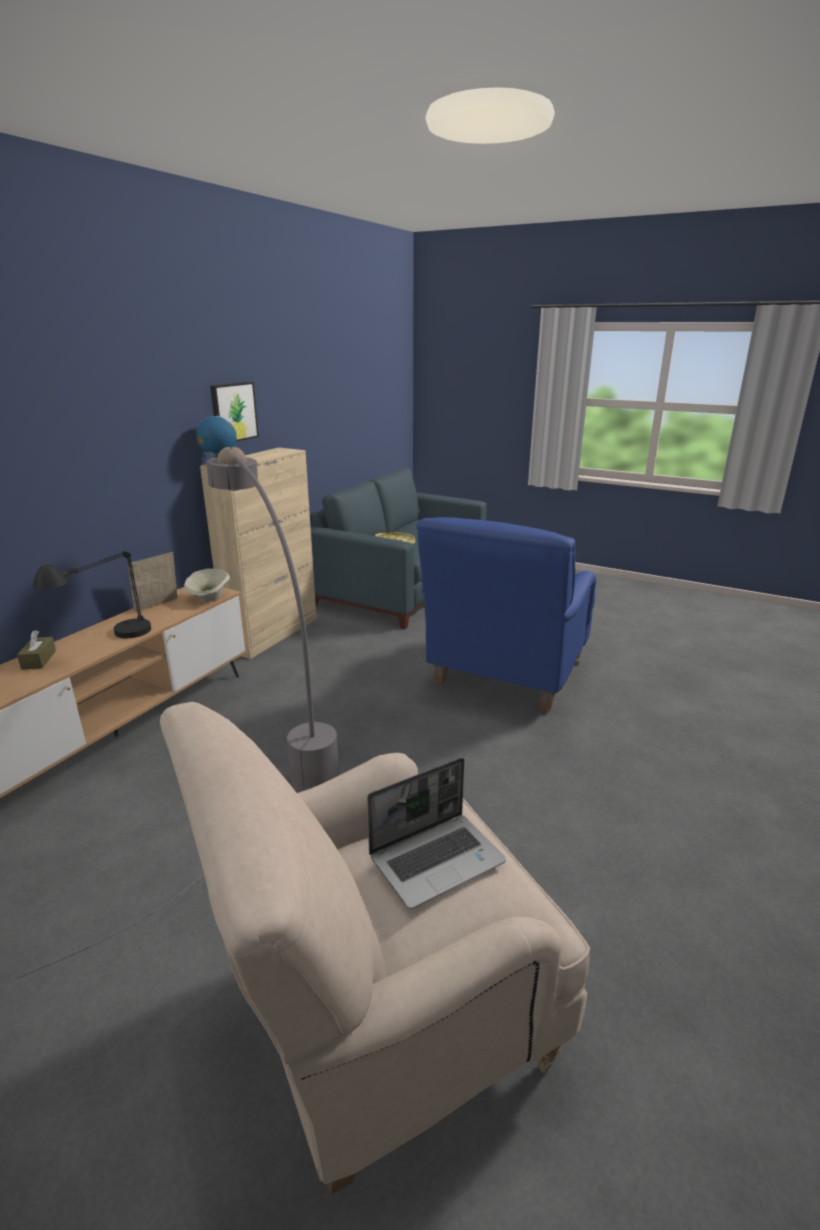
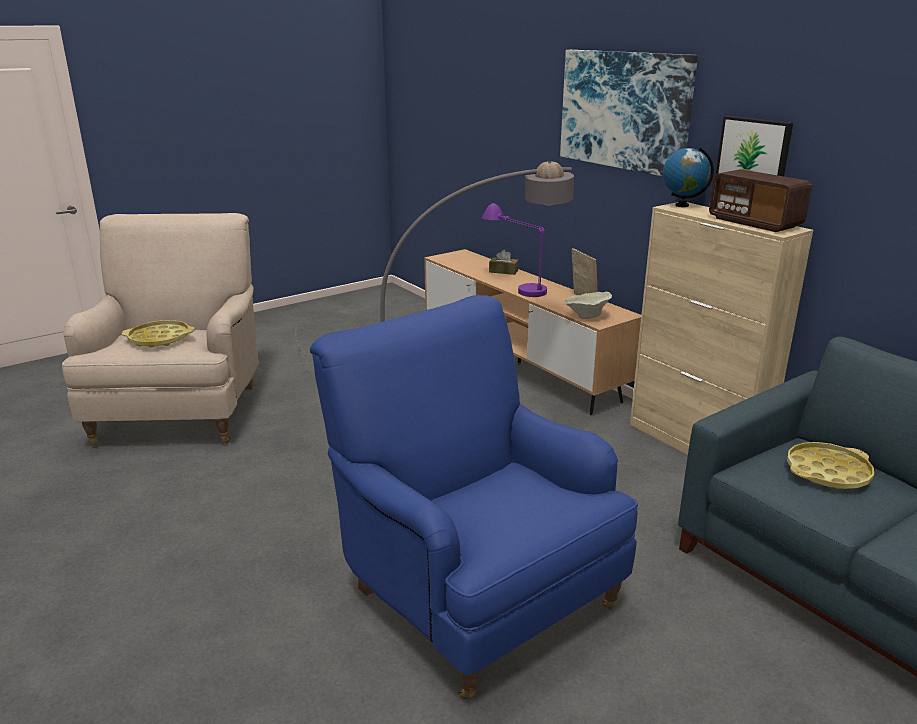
camera: 115 degrees right, 0 degrees up
(107, 643) = (514, 286): black table lamp -> purple table lamp
(117, 402) = (624, 110): none -> picture
(269, 453) = (754, 222): none -> radio
(437, 859) = (159, 339): laptop -> yellow tray

